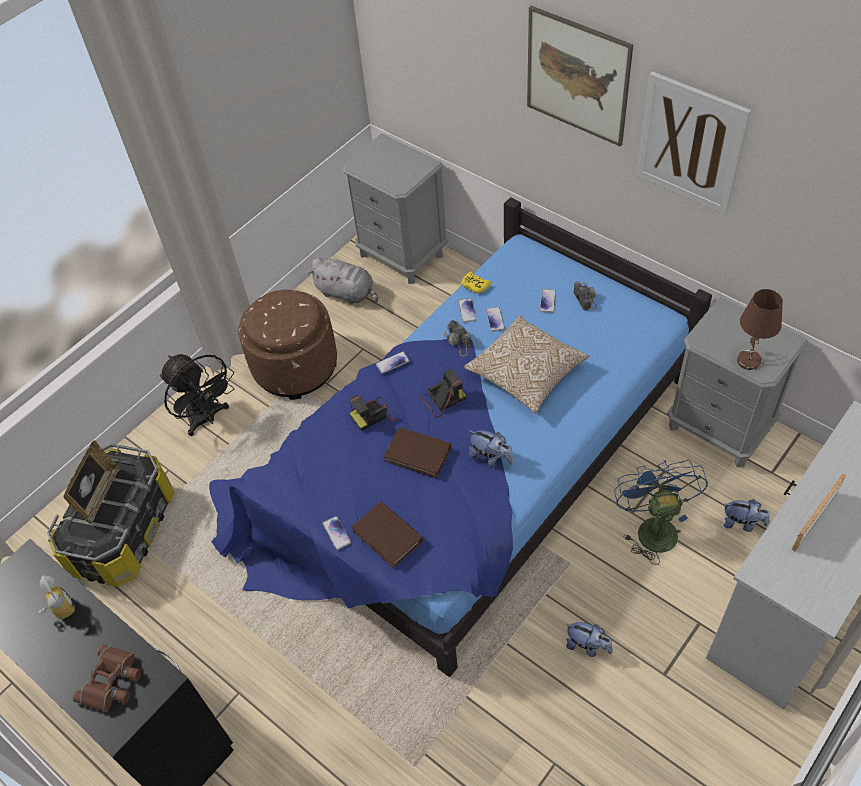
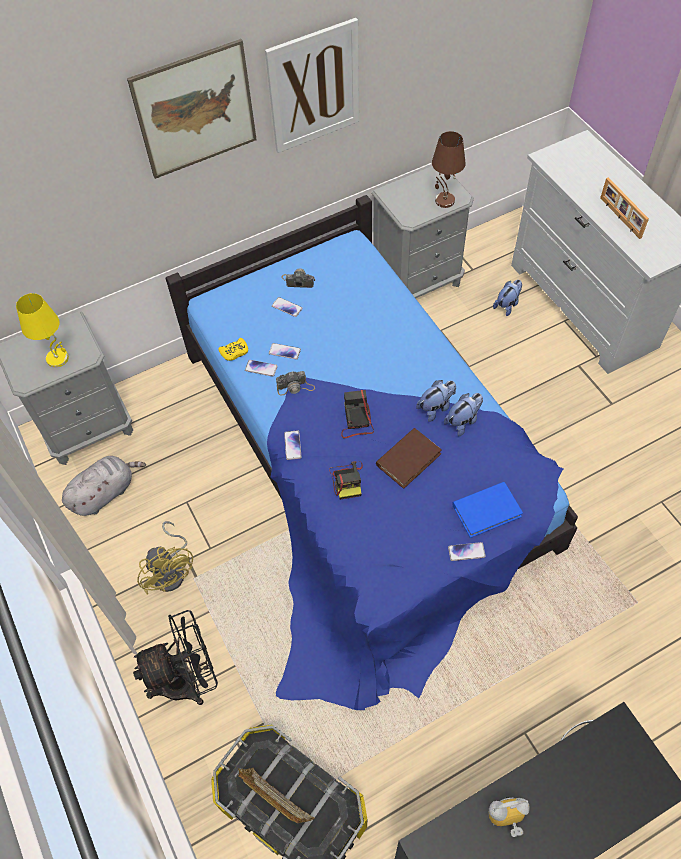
camera: 70 degrees left, 5 degrees up
(112, 682) = (609, 777): brown binoculars -> none
(295, 367) = (172, 571): brown ottoman -> yellow fan
(387, 172) = (58, 358): none -> yellow table lamp
(388, 536) = (486, 511): brown book -> blue book
(526, 373) = (358, 351): pillow -> none
(587, 646) = (572, 442): plush toy -> plush toy (463, 421)
(653, 527) = (487, 359): blue fan -> none

